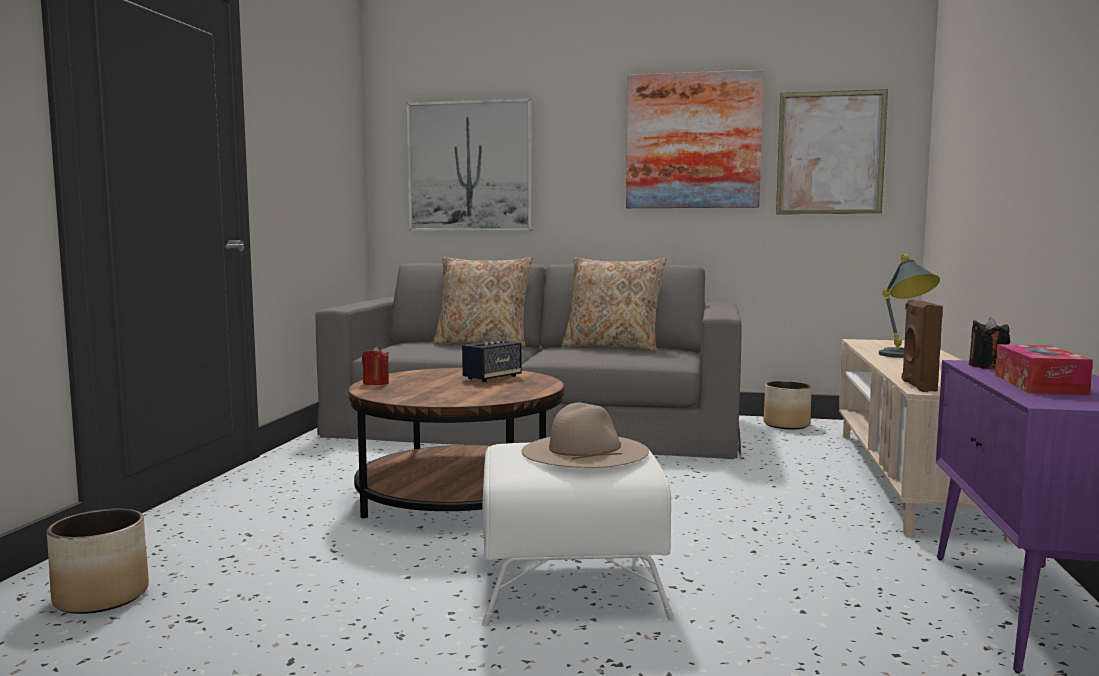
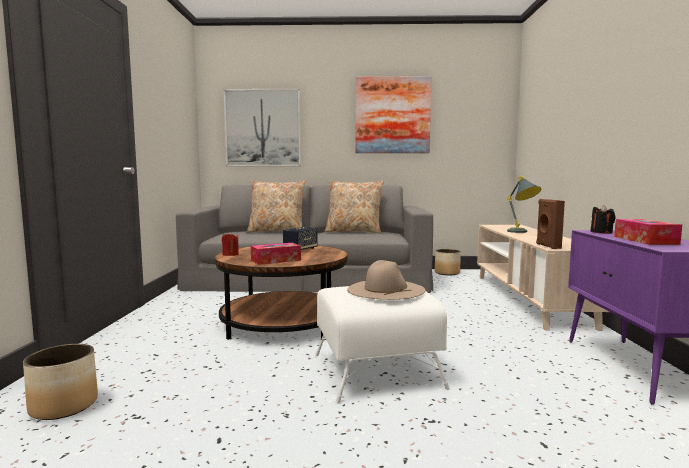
camera: 10 degrees left, 0 degrees up
(438, 395) = (276, 260): none -> tissue box
(830, 153) = (467, 123): picture -> none

